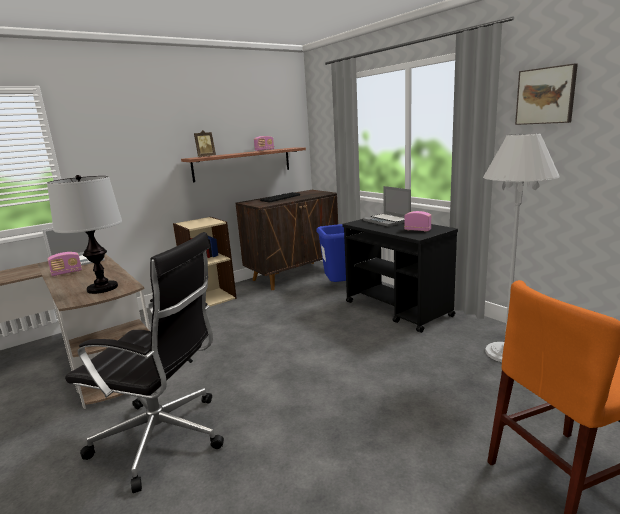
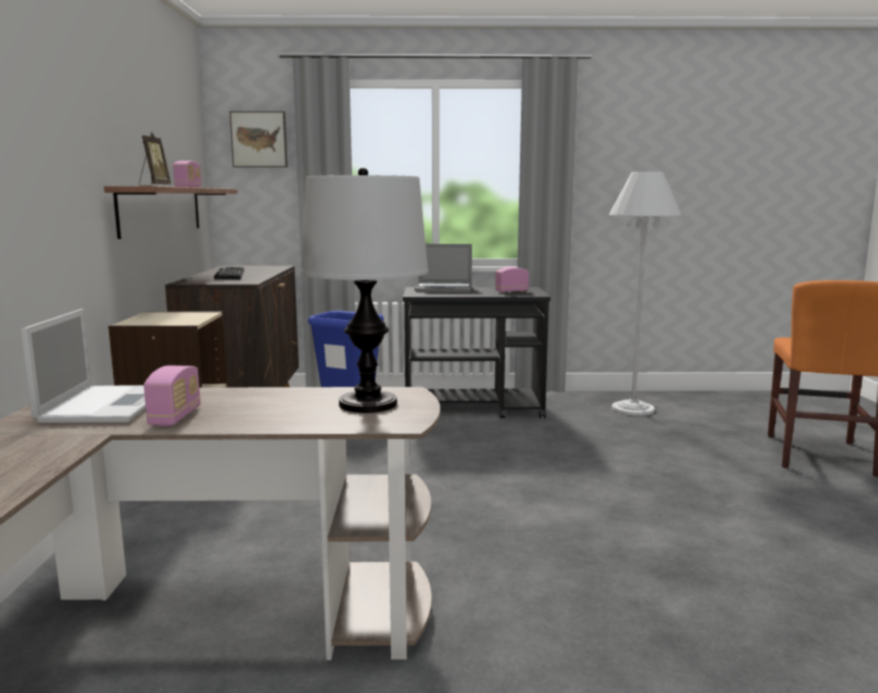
camera: 55 degrees left, 5 degrees down
(164, 438) = (590, 600): black office chair -> none
(546, 96) = (615, 140): picture -> picture (259, 139)

